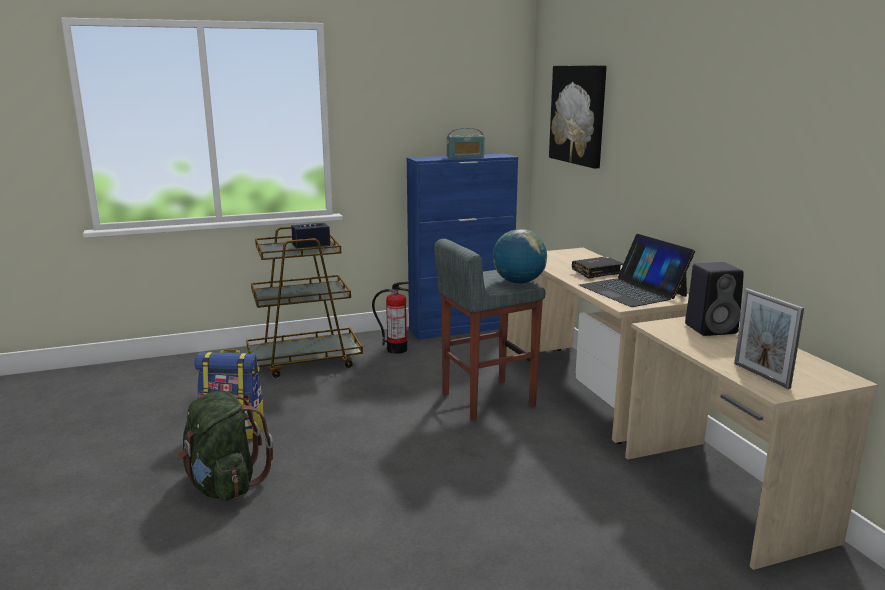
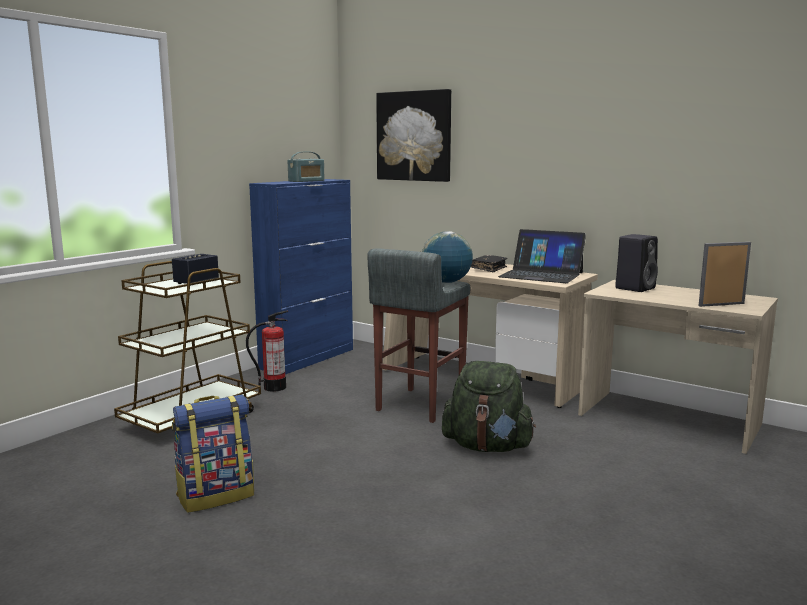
camera: 35 degrees left, 5 degrees down
(224, 485) = (290, 543): green backpack -> green backpack (487, 447)
(761, 375) = (721, 304): picture frame -> picture frame turned 135 degrees clockwise

